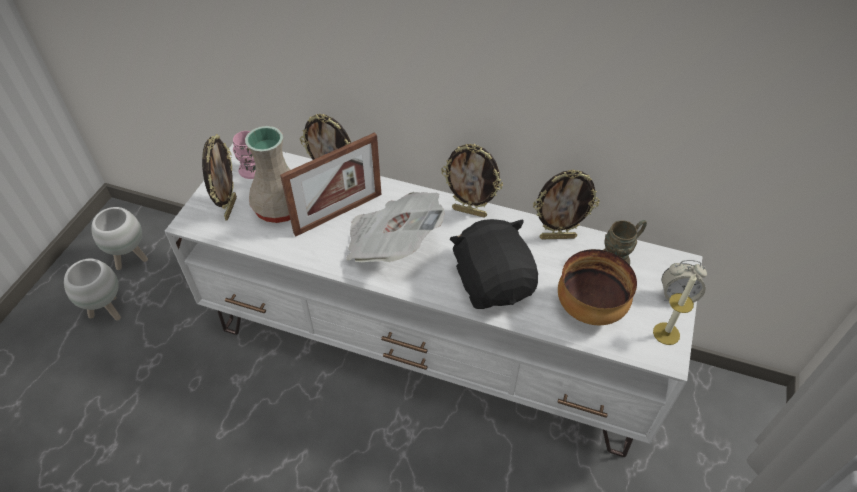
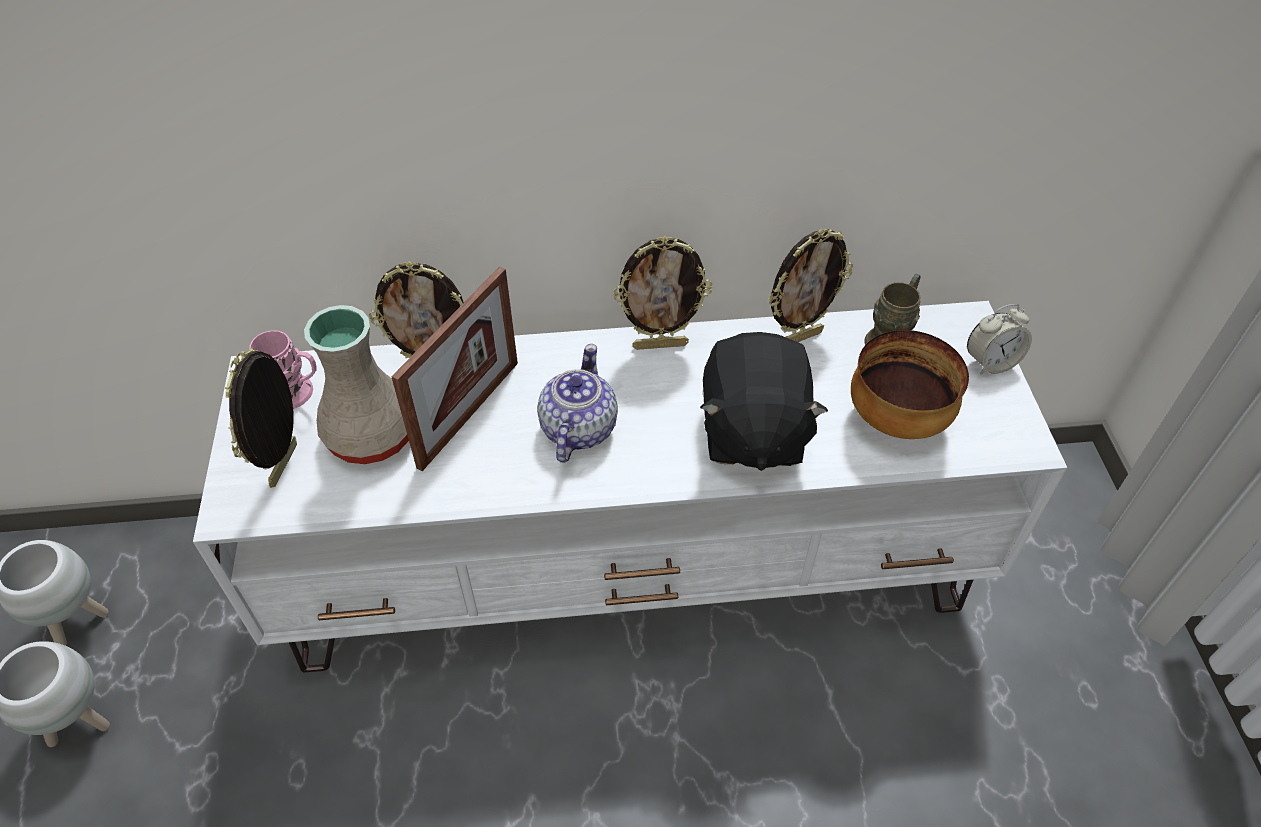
camera: 25 degrees left, 0 degrees up
(229, 208) = (286, 465): picture frame -> picture frame turned 150 degrees counterclockwise
(392, 244) = (577, 429): newspaper -> teapot
(493, 282) = (752, 432): black plush toy -> black plush toy turned 135 degrees counterclockwise
(666, 333) = (1007, 416): candle -> none

